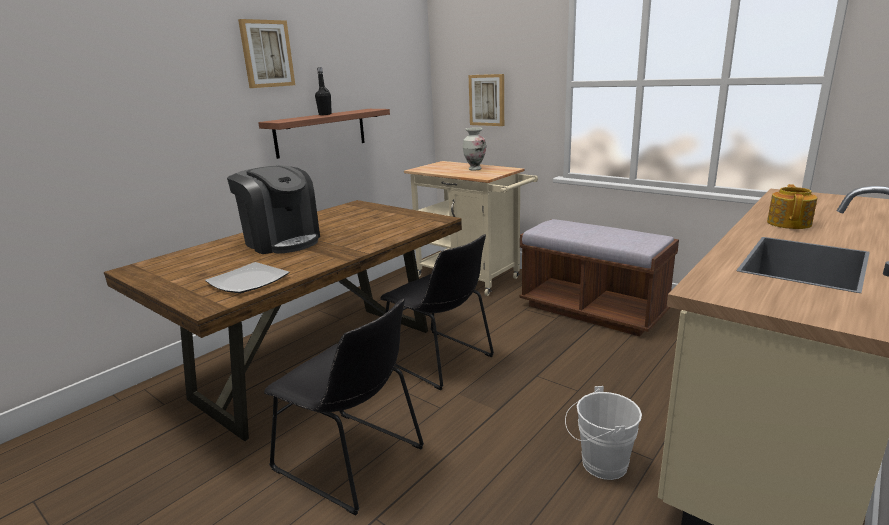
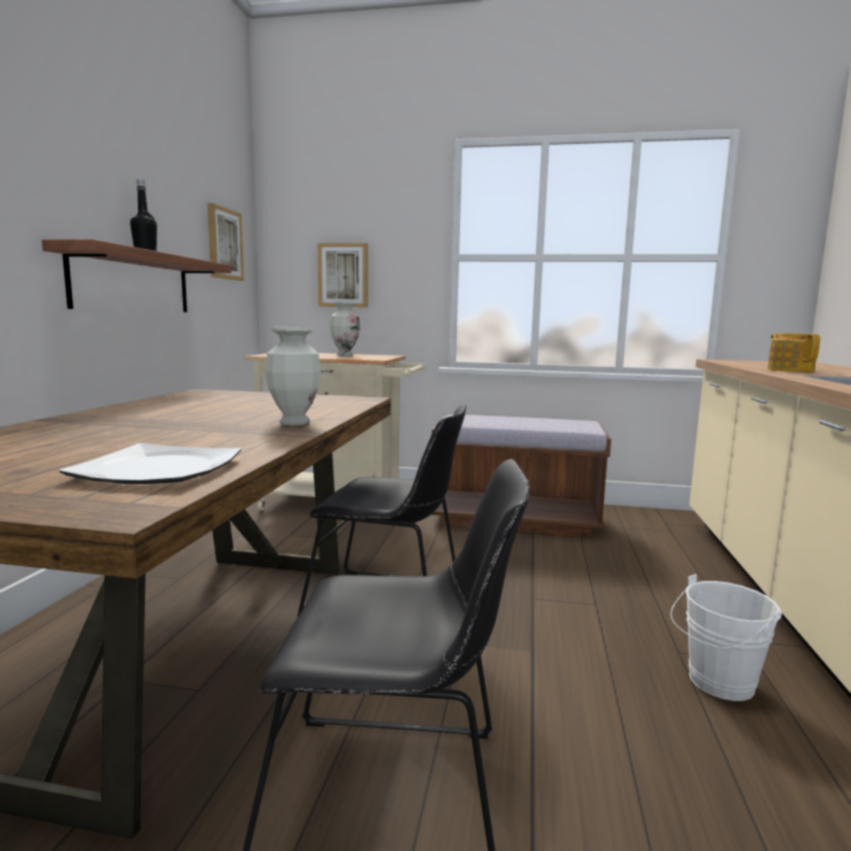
camera: 30 degrees left, 10 degrees down
(266, 54) = (61, 133): picture -> picture (224, 244)
(281, 241) = (137, 426): coffee machine -> none
(358, 245) = (294, 423): none -> vase

